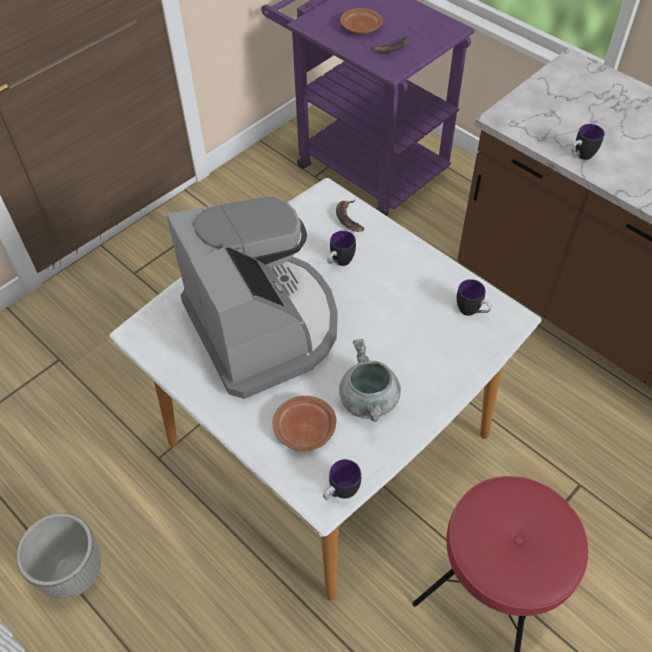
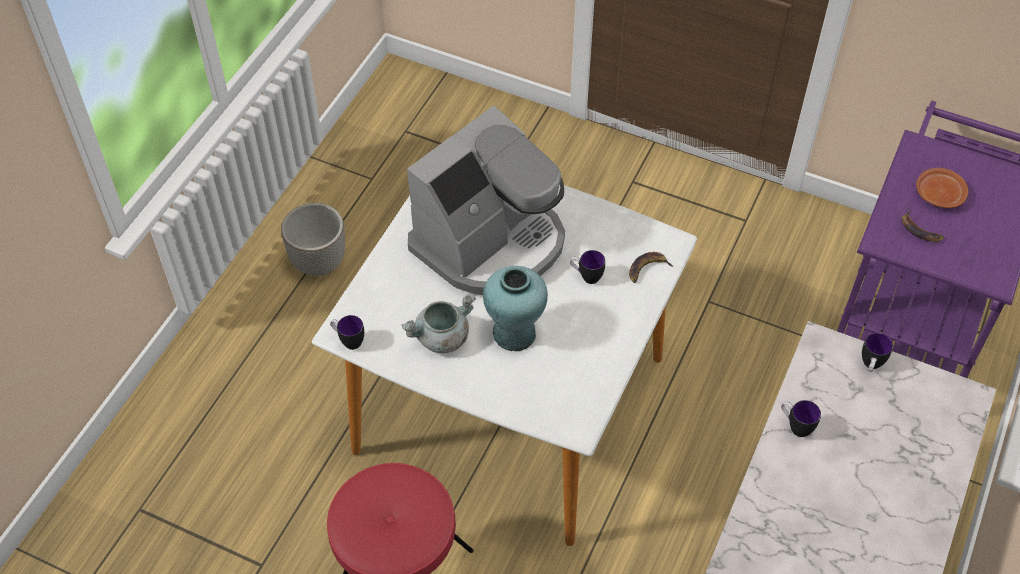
camera: 70 degrees right, 0 degrees up
(304, 429) = (398, 301): brown plate -> none
(385, 337) = (514, 333): none -> turquoise vase
(472, 312) = (571, 393): mug -> mug (870, 366)

